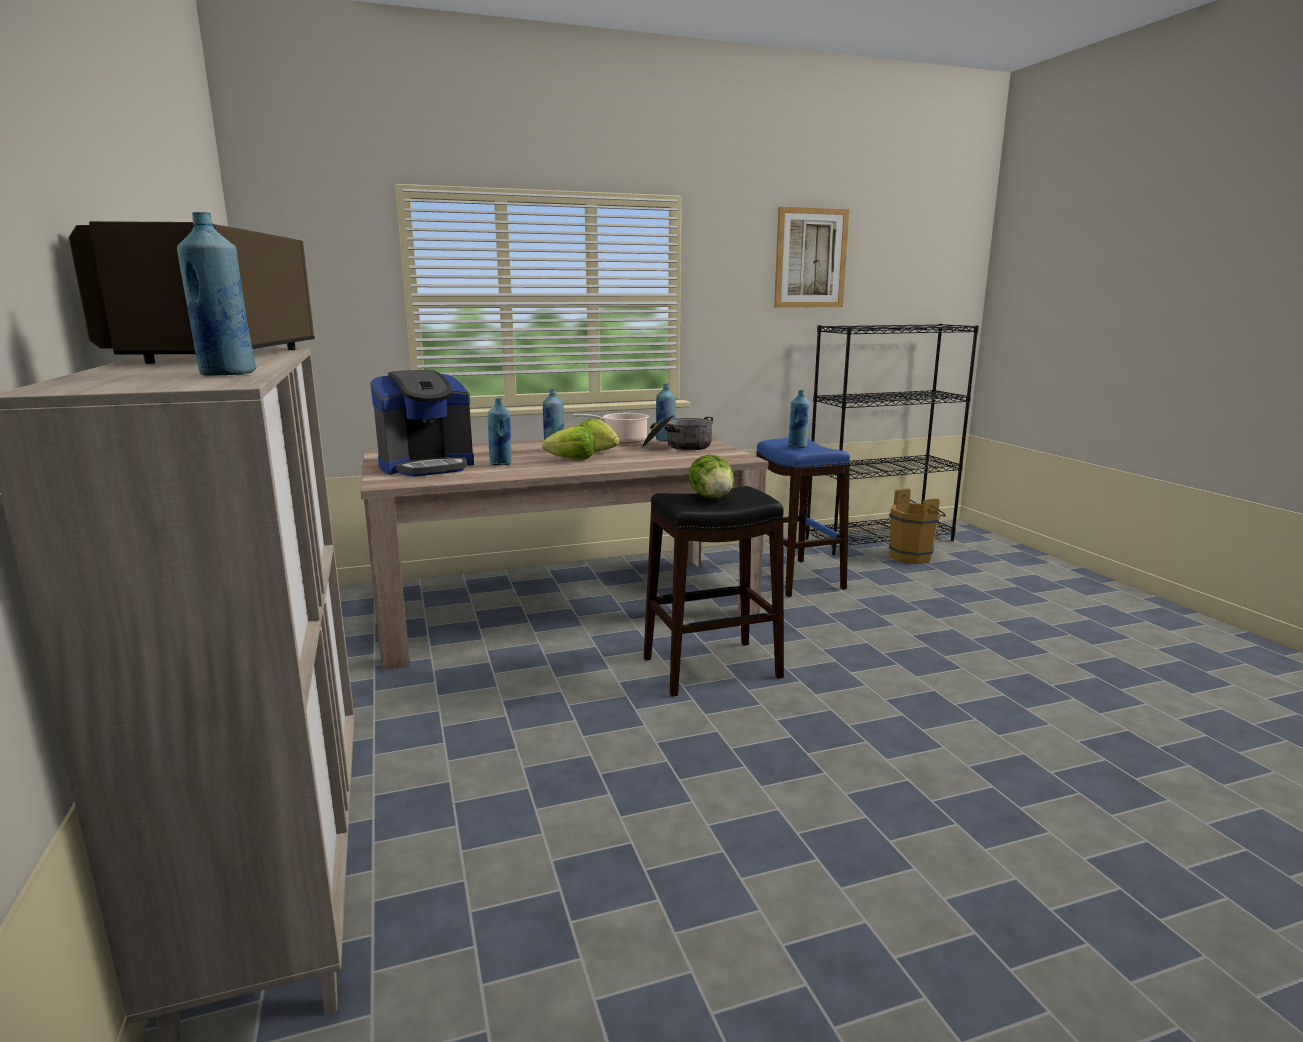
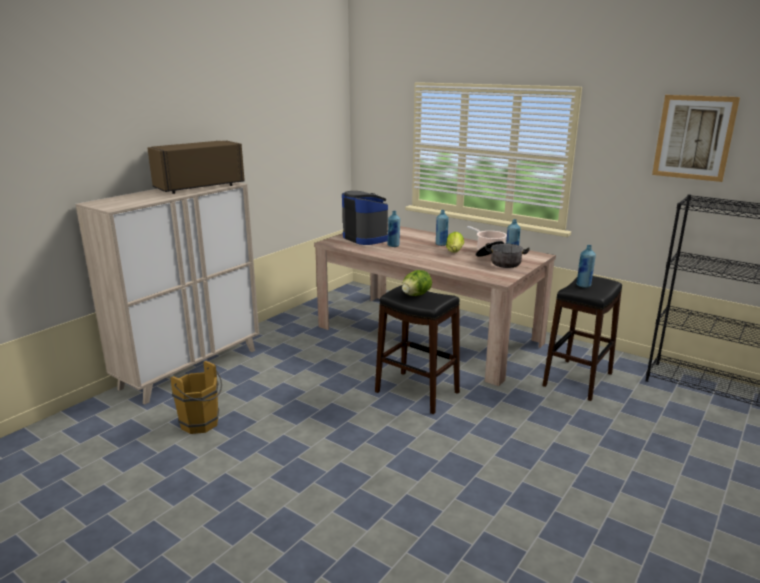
camera: 55 degrees right, 5 degrees up
(227, 374) = (139, 202): blue bottle -> none
(427, 466) = (366, 238): coffee machine -> coffee machine turned 150 degrees counterclockwise
(572, 459) = (426, 253): lettuce -> none
(795, 577) = (578, 380): blue stool -> black stool
(913, 557) = (706, 411): brown bucket -> brown bucket (202, 424)

